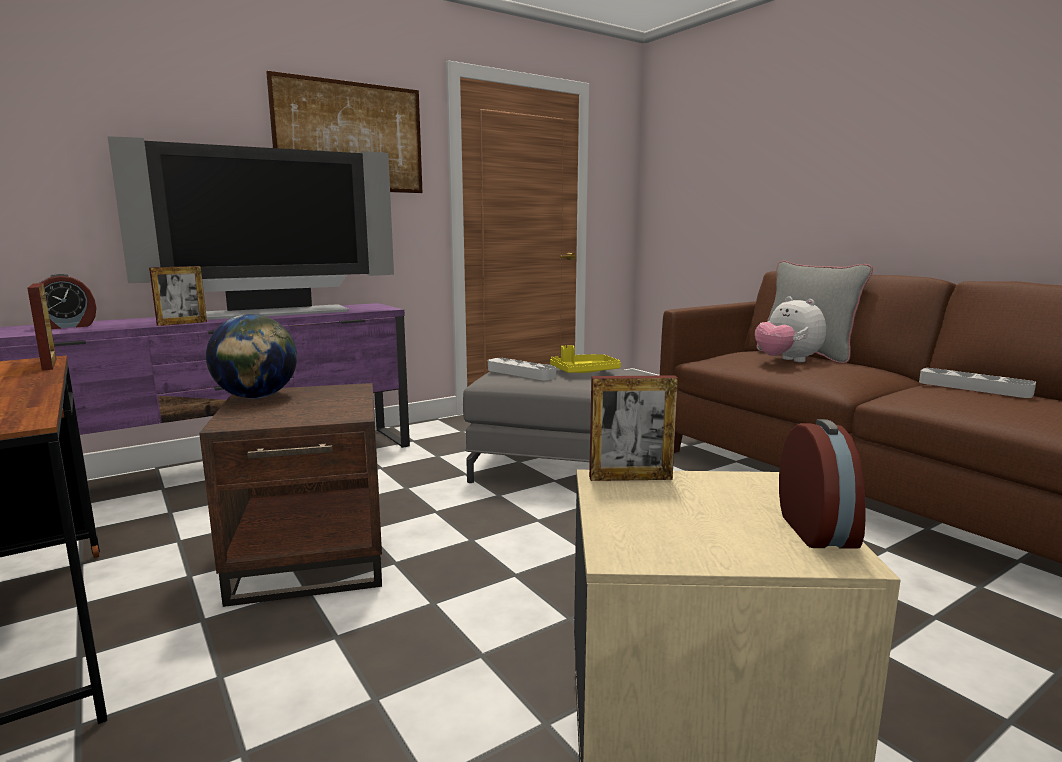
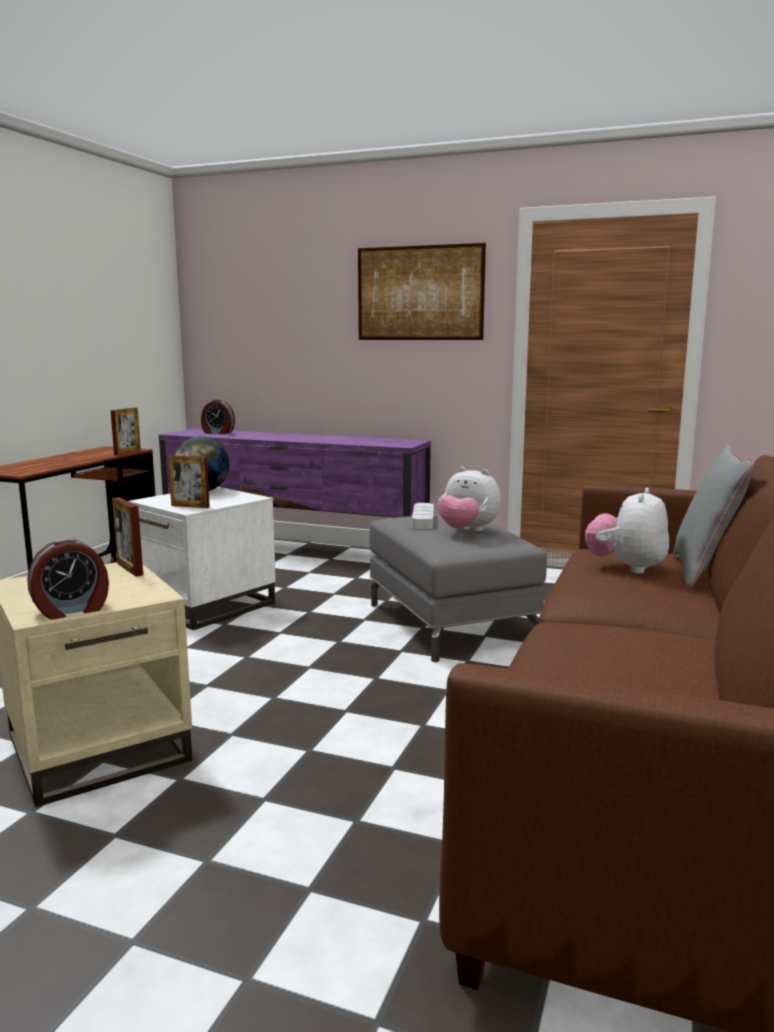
camera: 55 degrees right, 0 degrees up
(182, 323) = (259, 439): picture frame -> picture frame (190, 506)
(274, 313) = (330, 439): television -> none
(313, 557) = (207, 605): brown side table -> white side table
(584, 372) = (467, 531): yellow tray -> plush toy
(974, 388) = (657, 645): grey tray -> none

